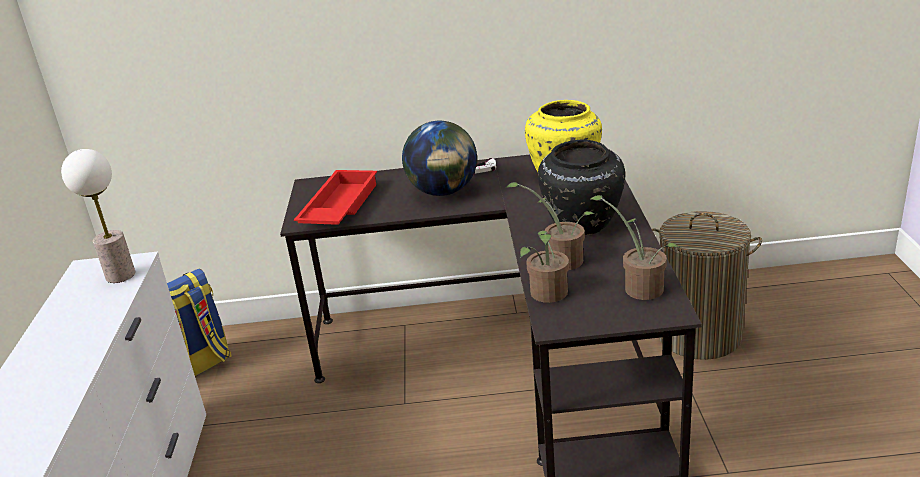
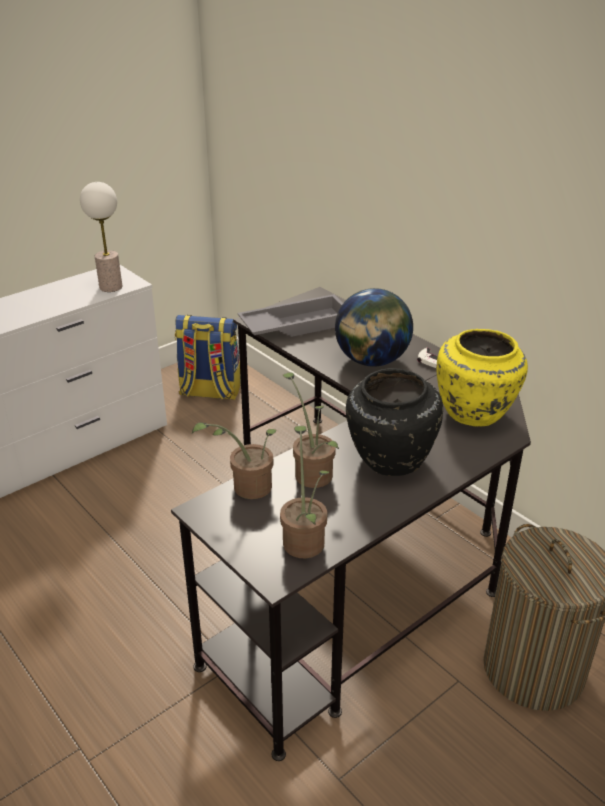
camera: 50 degrees right, 5 degrees up
(338, 207) = (295, 324): red tray -> grey tray

